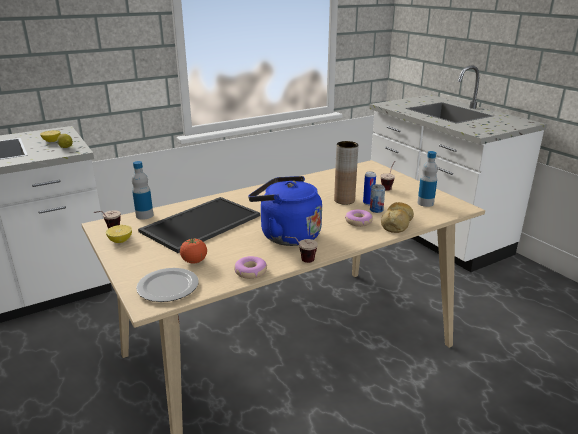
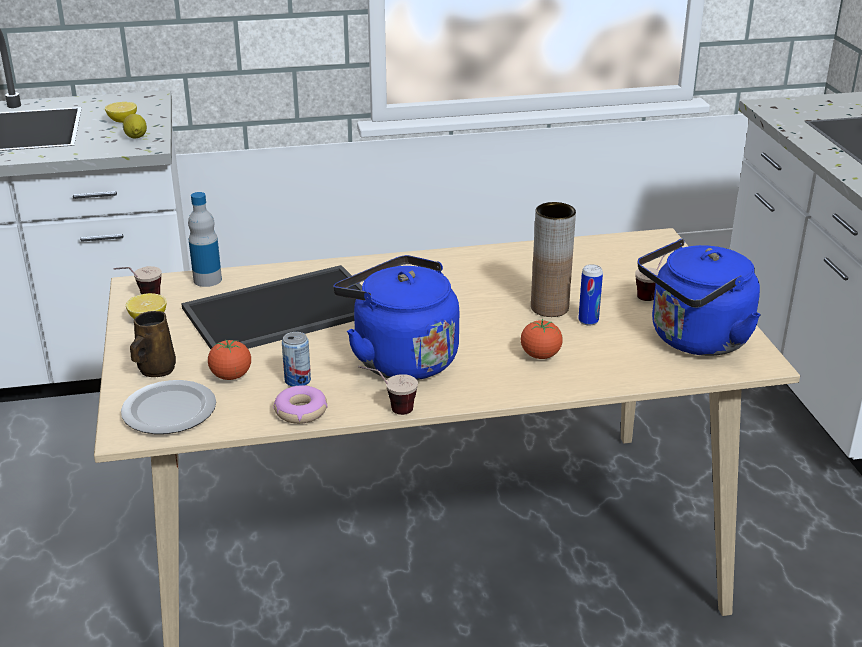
camera: 20 degrees right, 5 degrees up
(143, 266) = (155, 370): none -> brown mug
(358, 222) = (540, 355): donut -> tomato
(376, 210) = (591, 338): can -> can (297, 380)
(397, 223) = (606, 371): bread -> none
(425, 203) = (695, 340): bottle -> blue kettle

